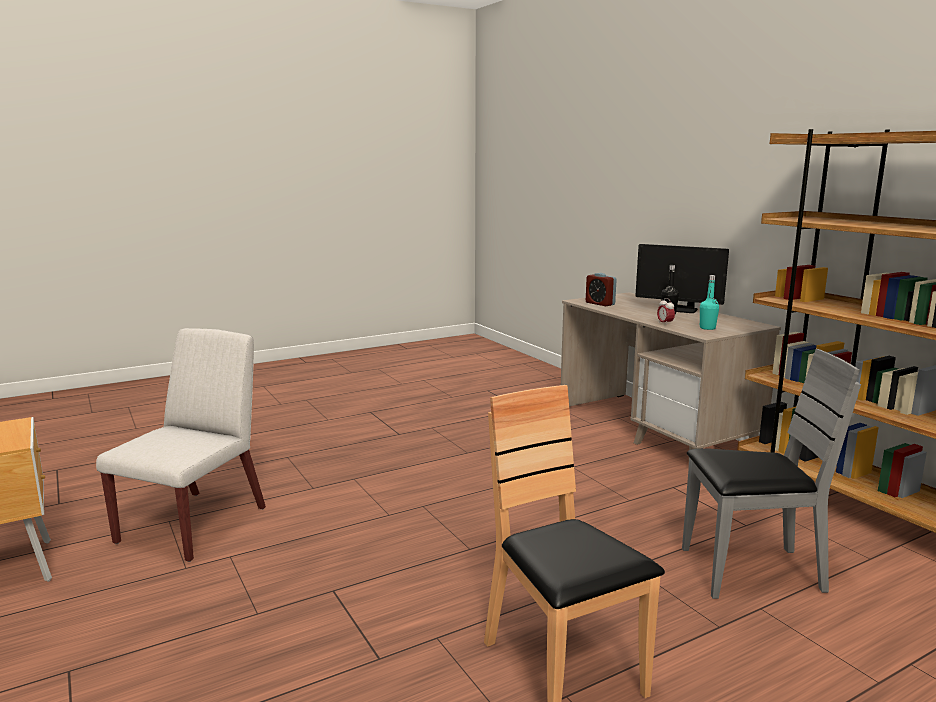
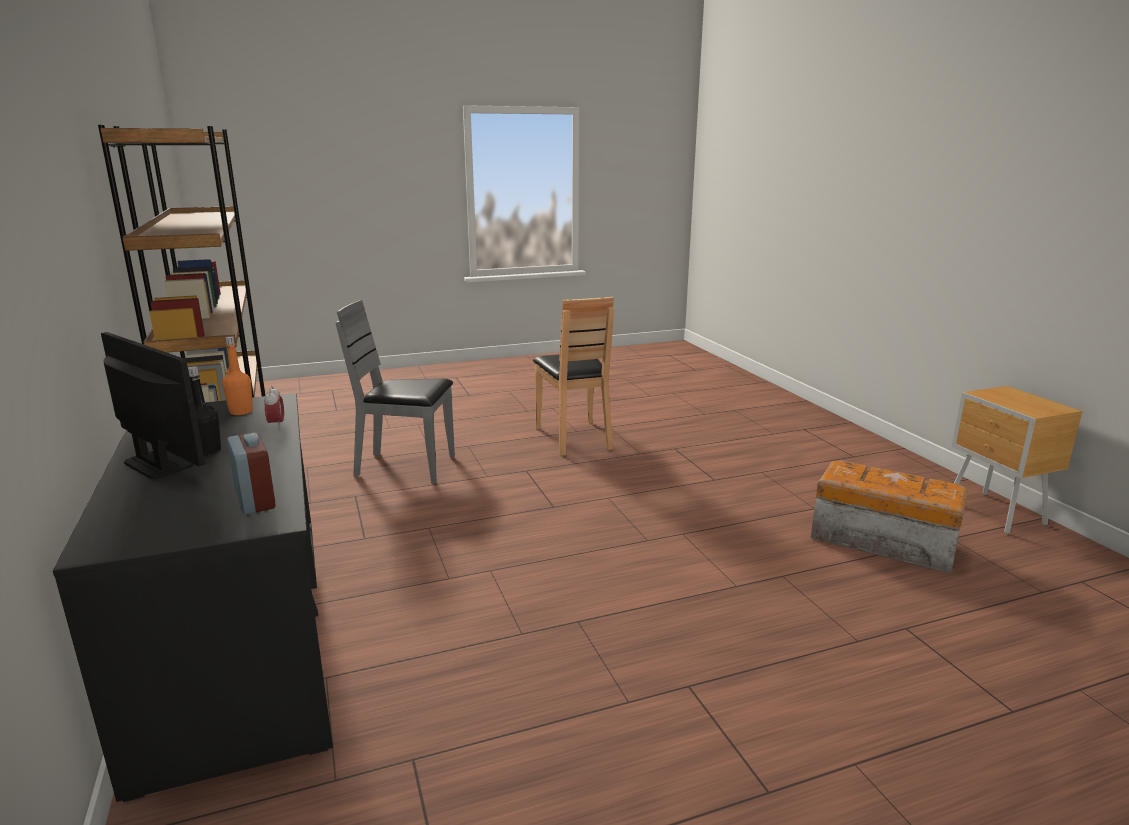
camera: 170 degrees left, 5 degrees up
(194, 524) = (881, 540): white chair -> storage box
(655, 429) = (238, 648): beige desk -> black desk
(707, 328) = (241, 412): turquoise bottle -> orange bottle

